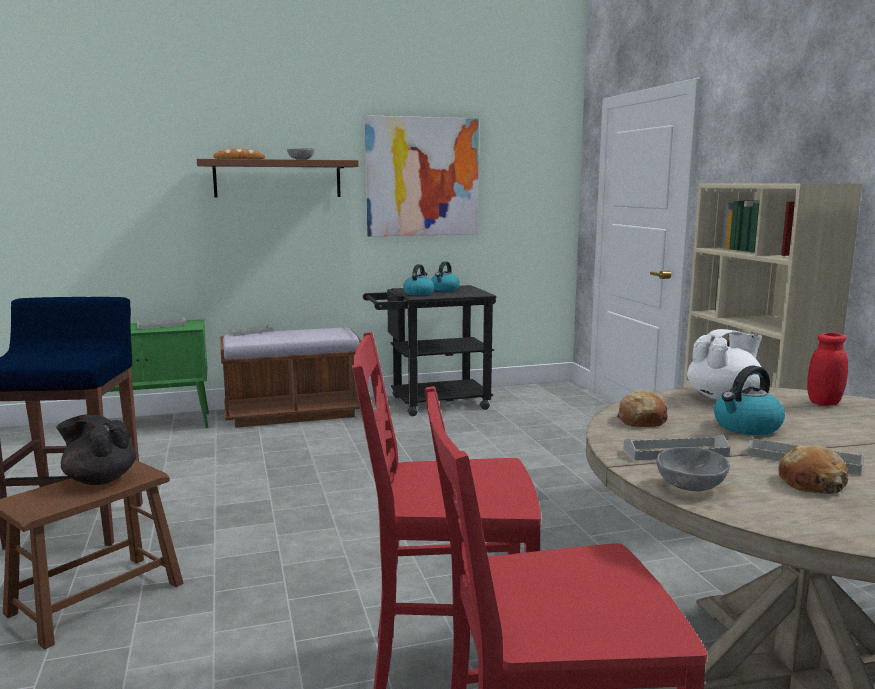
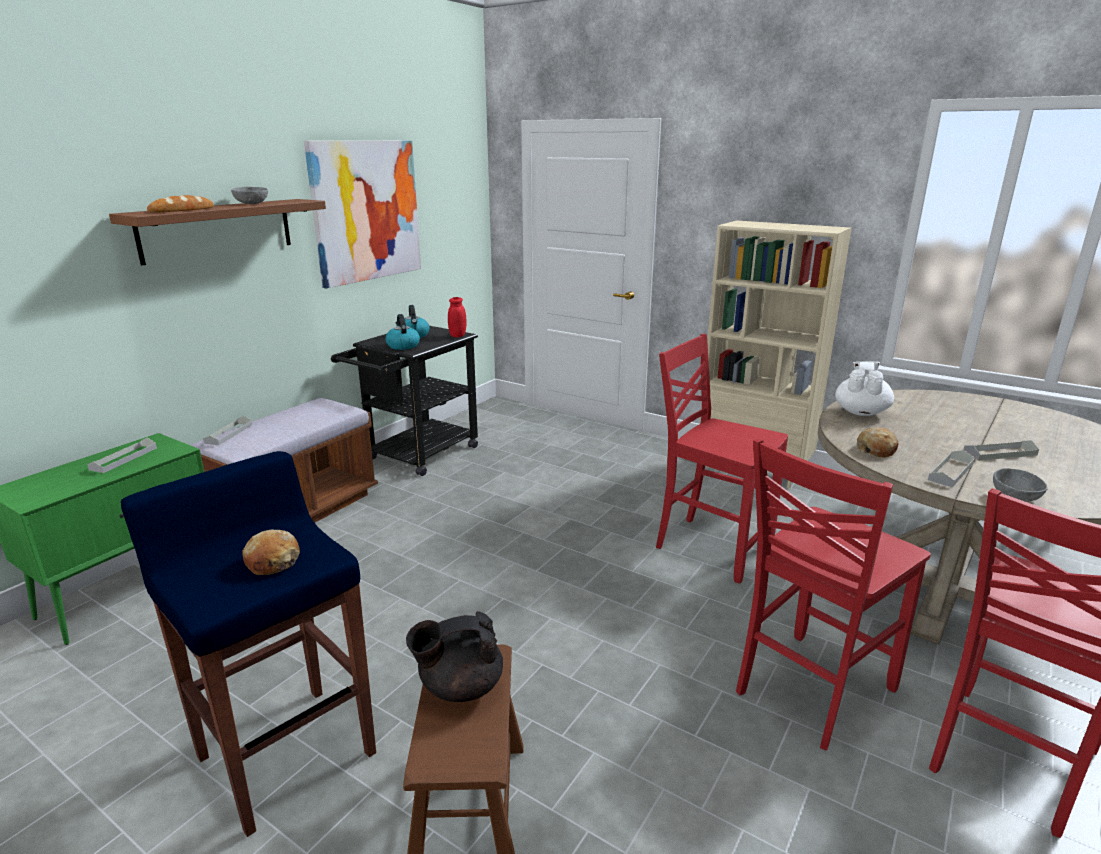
camera: 40 degrees left, 10 degrees up
(565, 536) = (711, 547): none -> red chair
(746, 427) = (926, 435): kettle -> none
(811, 483) = (1038, 470): bread -> bread (272, 561)
(824, 403) = (906, 400): red jar -> red jar (458, 335)

